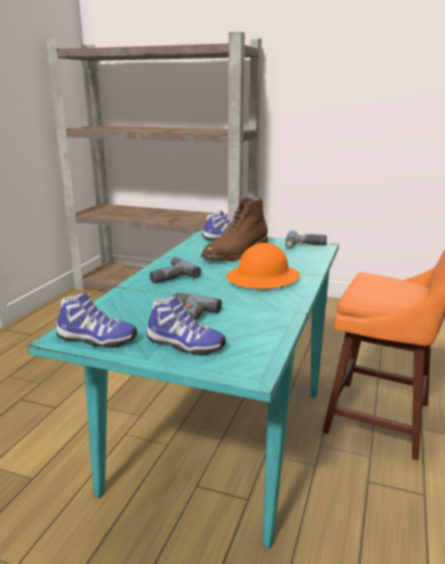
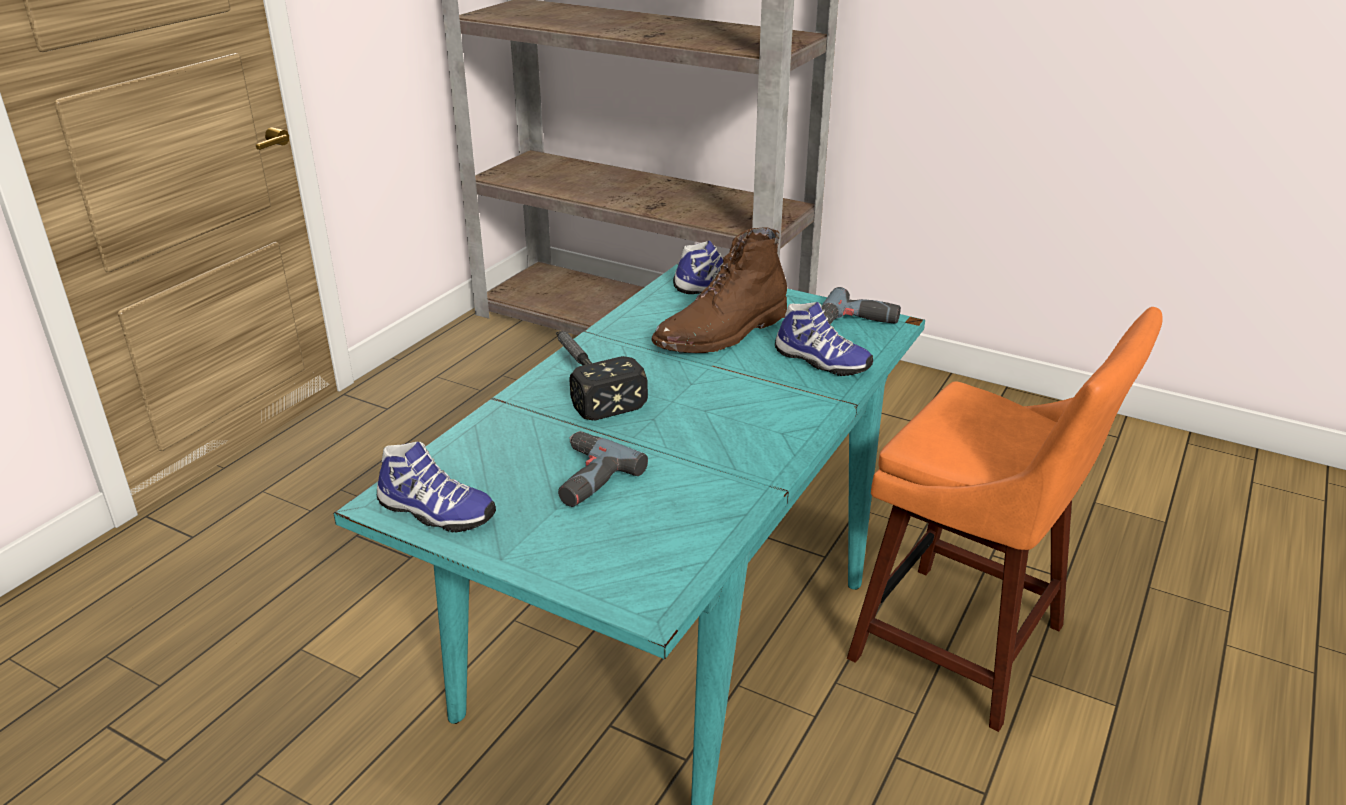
camera: 10 degrees right, 10 degrees up
(169, 276) = (587, 380): power drill -> hammer
(184, 345) = (564, 538): shoe -> shoe (820, 362)
(263, 278) = (746, 402): orange hard hat -> none

